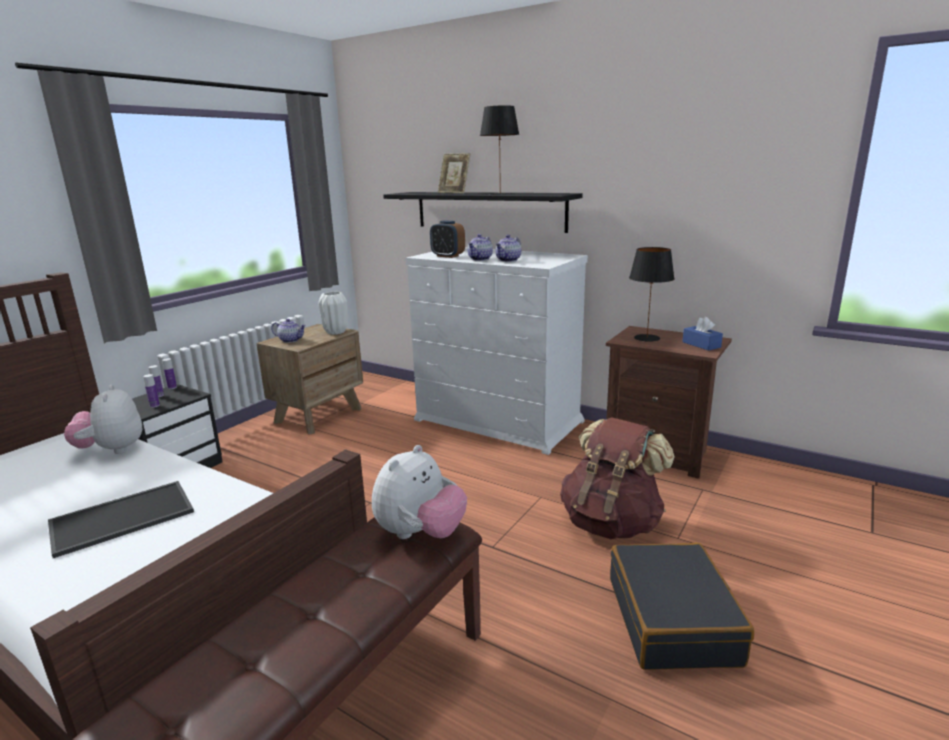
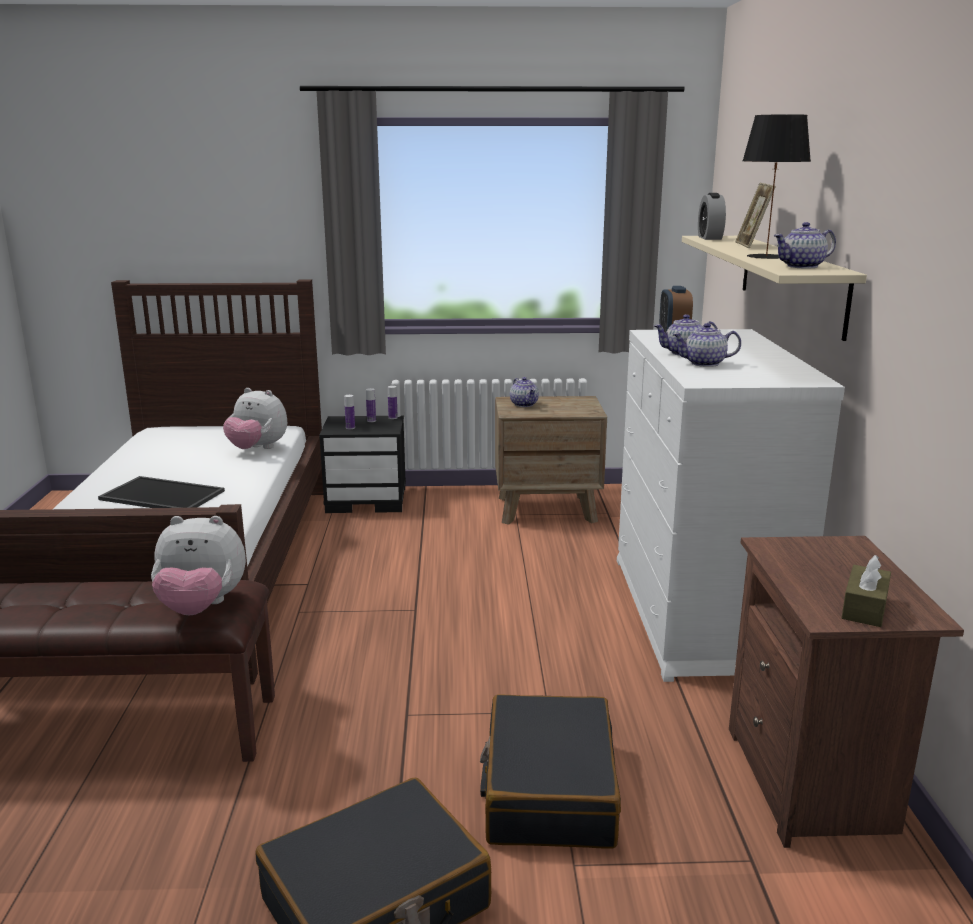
camera: 55 degrees right, 0 degrees up
(112, 450) = (257, 449): plush toy -> plush toy turned 105 degrees counterclockwise
(336, 332) = (582, 410): white vase -> none
(408, 193) = (709, 238): none -> alarm clock
(489, 211) = (791, 282): black shelf -> beige shelf
(543, 194) = (802, 266): none -> teapot
(611, 523) = (548, 790): brown backpack -> black suitcase
(647, 338) = (820, 560): black table lamp -> none
(701, 344) = (864, 608): blue tissue box -> brown tissue box

